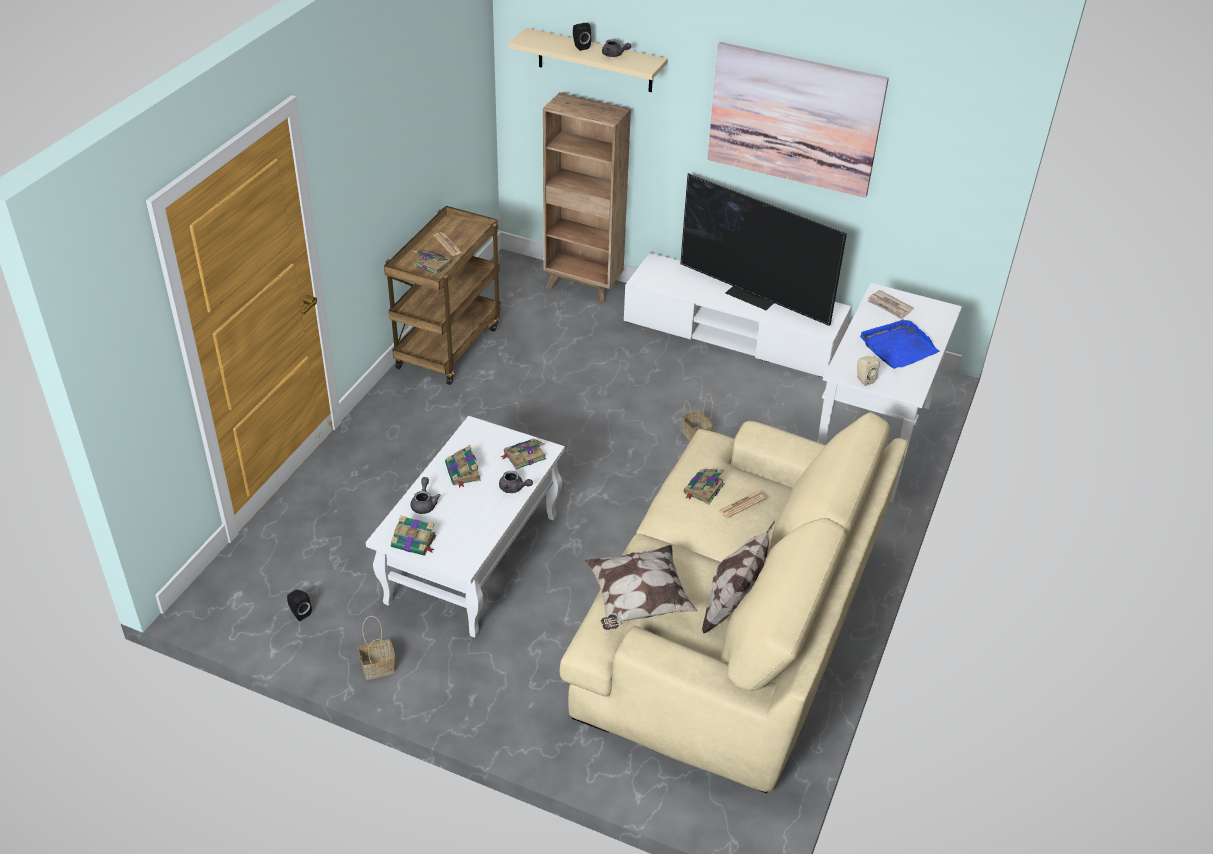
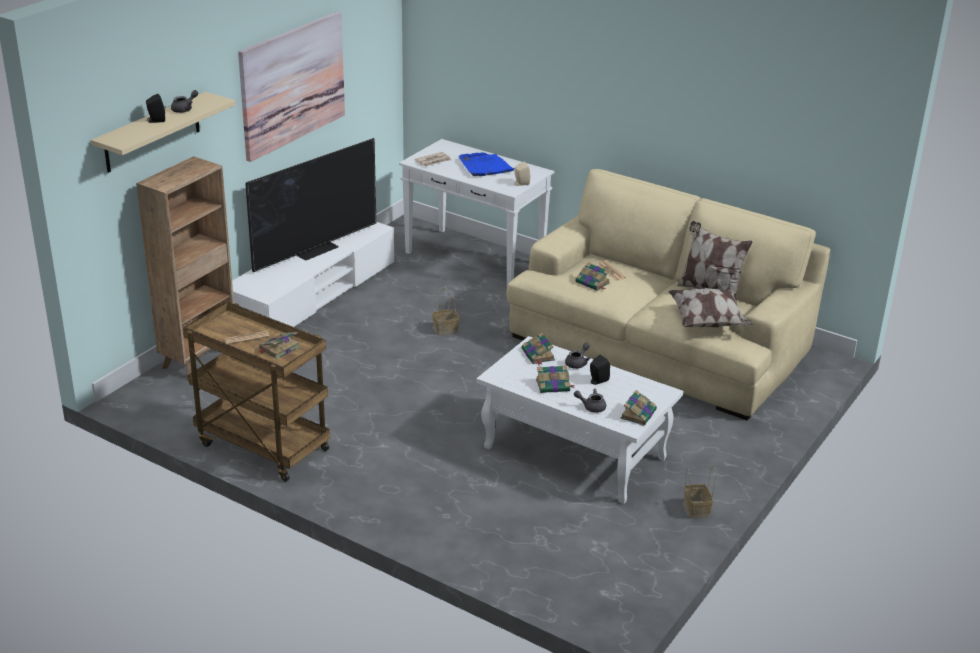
camera: 80 degrees left, 10 degrees down
(299, 613) = (631, 553): black speaker -> black speaker (597, 381)

